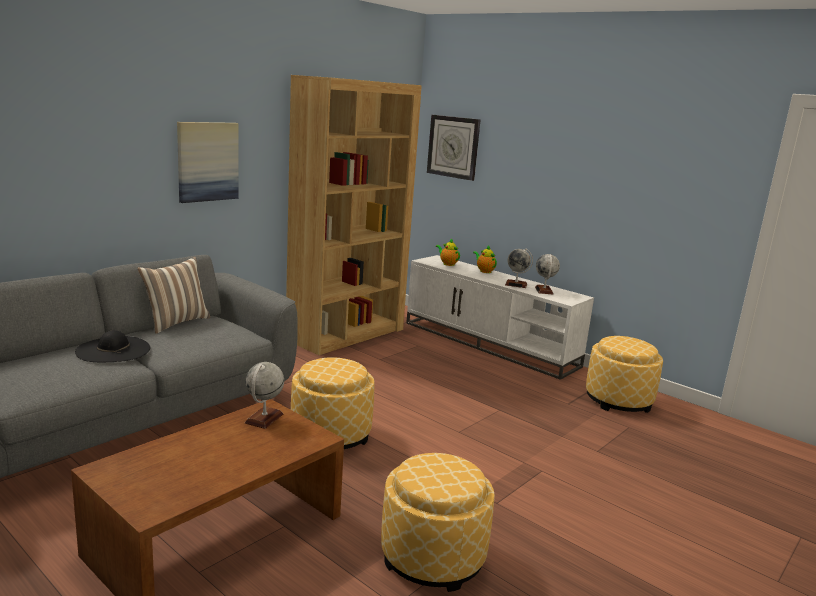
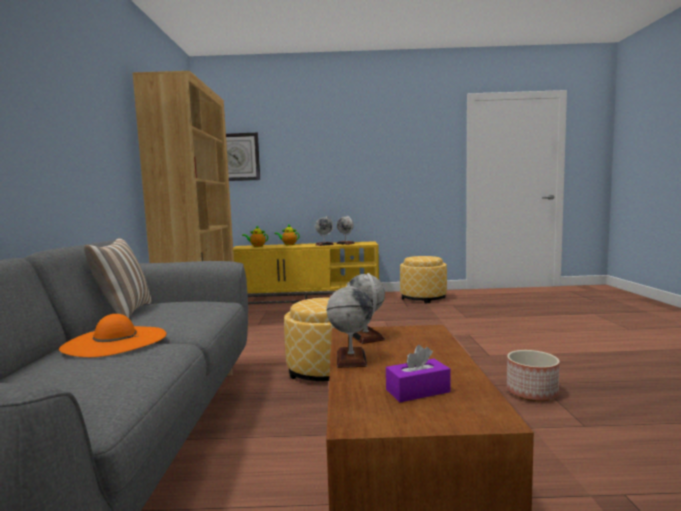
camera: 40 degrees left, 10 degrees down
(113, 350) = (115, 341): black hat -> orange hat
(168, 474) = (417, 391): none -> purple tissue box
(205, 431) = (351, 359): none -> globe
(207, 161) = (84, 144): picture -> none
(433, 556) = (532, 393): ottoman -> planter
(490, 344) = (307, 298): white tv stand -> yellow tv stand

